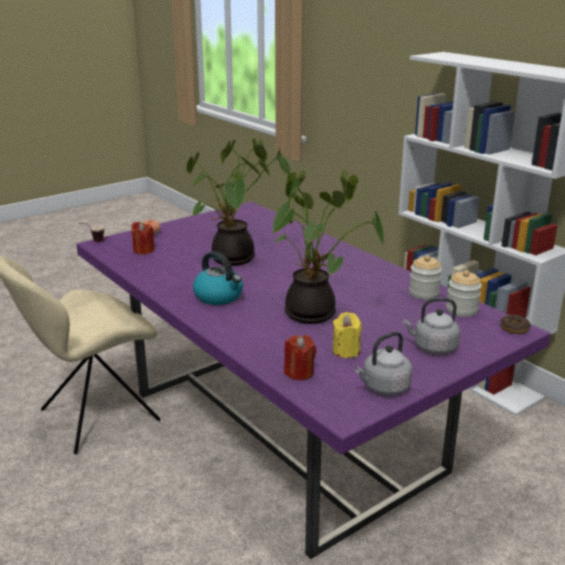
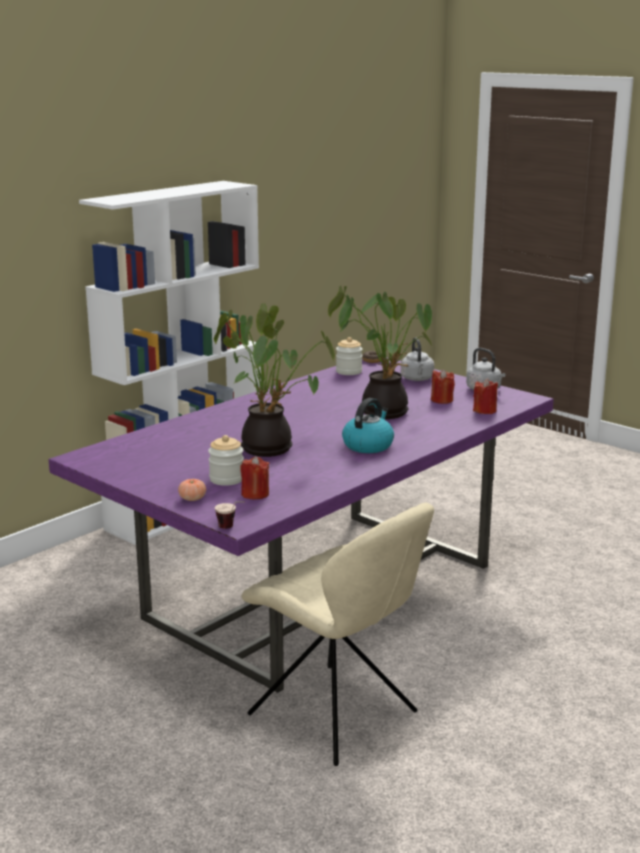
camera: 100 degrees left, 5 degrees down
(346, 351) = (441, 400): yellow candle -> red candle
(424, 293) = (322, 381): jar -> jar (226, 479)

